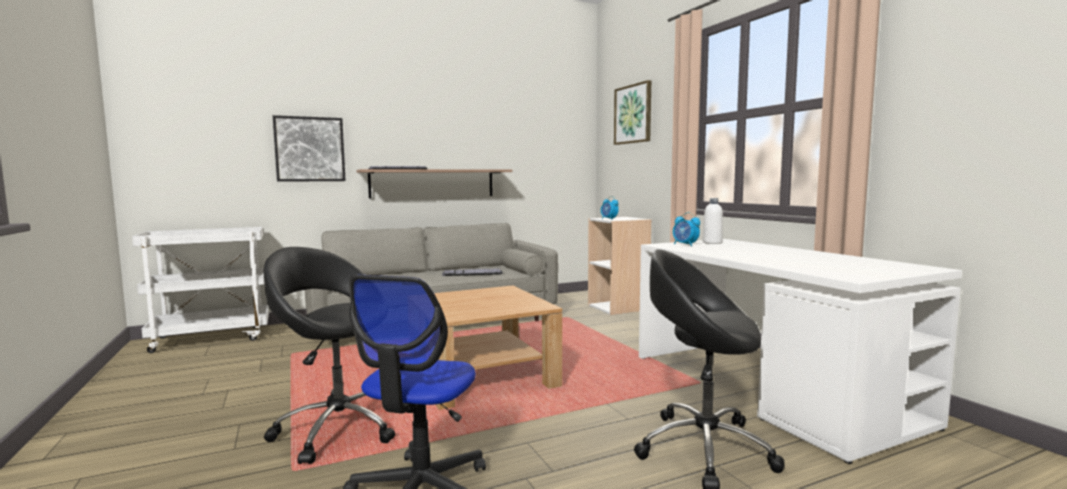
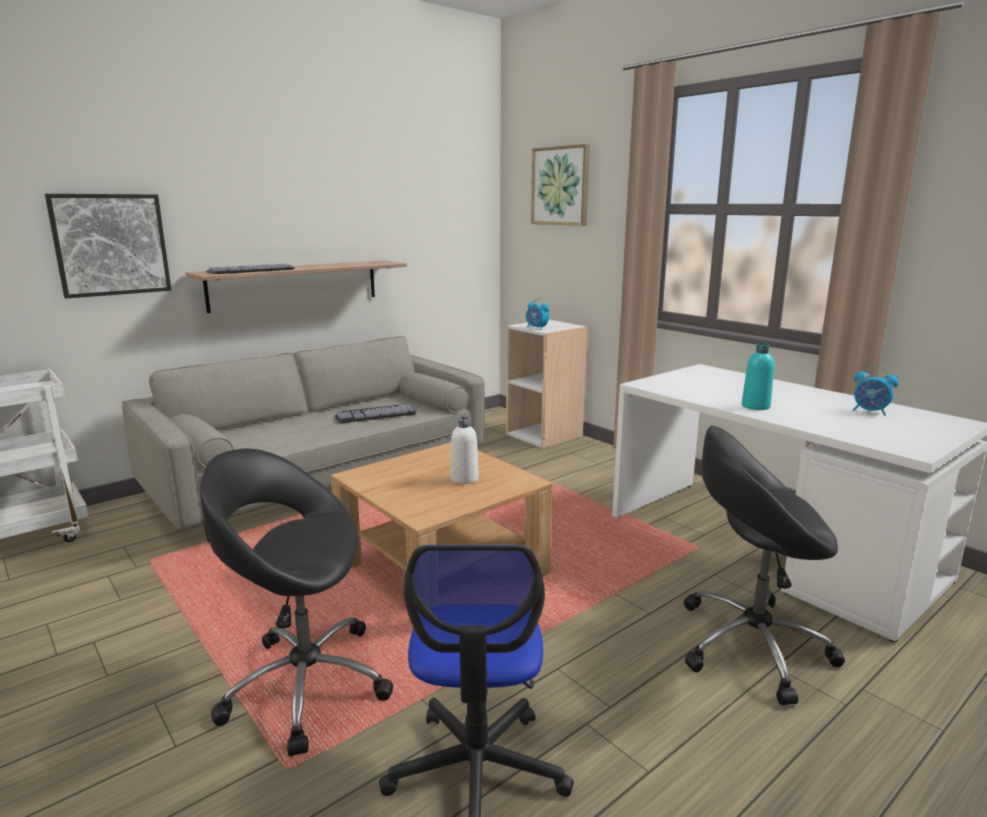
camera: 15 degrees left, 10 degrees up
(685, 245) = (672, 383): alarm clock -> alarm clock (870, 412)
(712, 242) = (697, 376): white bottle -> white bottle (464, 479)
(739, 255) = (755, 406): none -> turquoise bottle

